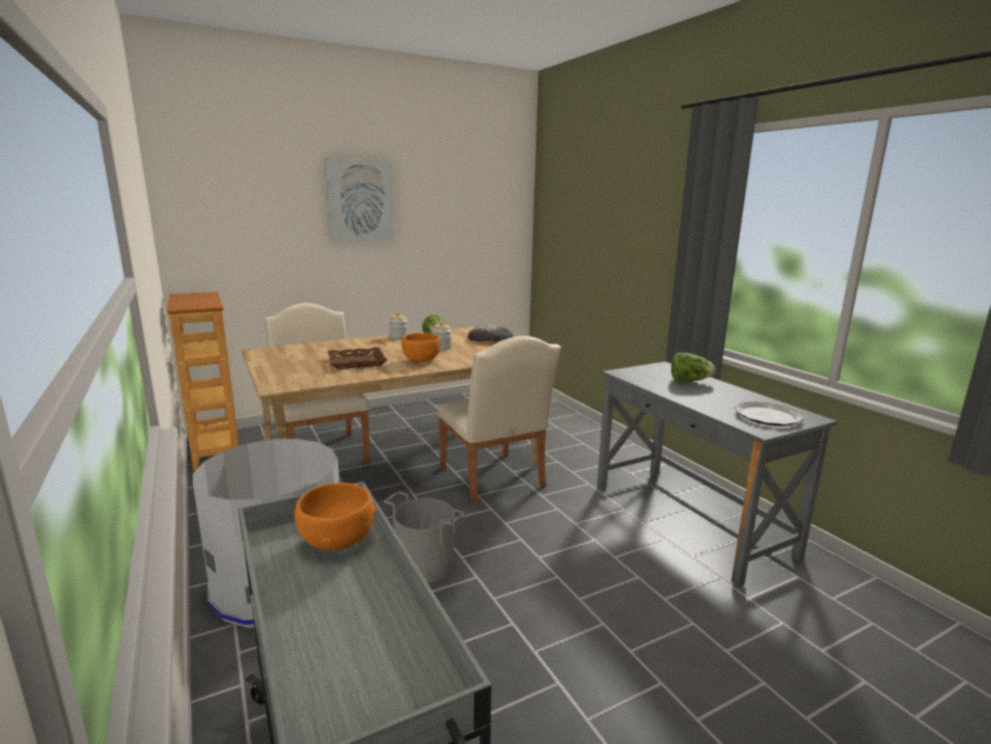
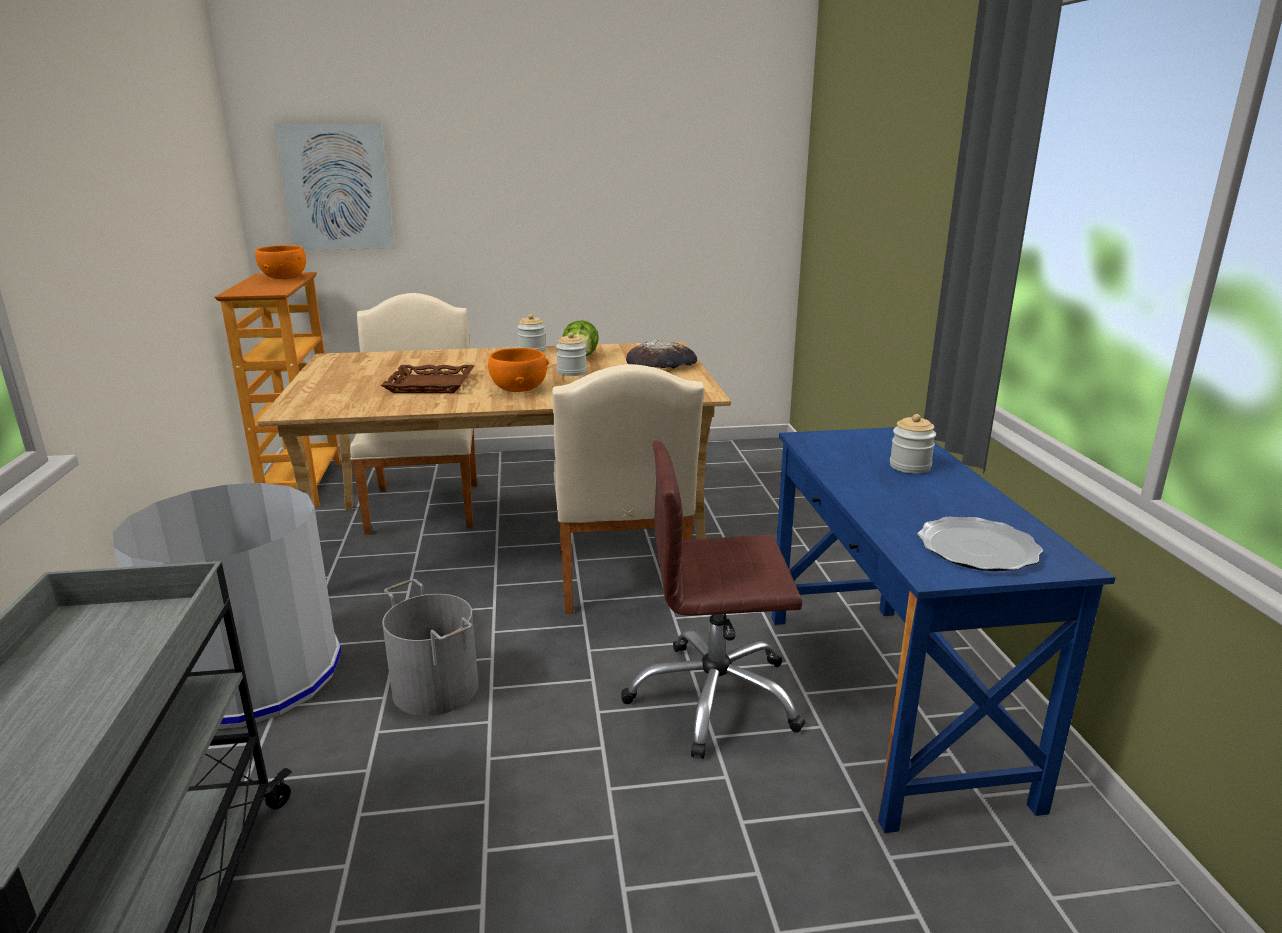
camera: 20 degrees right, 5 degrees up
(337, 541) = (138, 637): orange bowl -> orange bowl (284, 278)
(360, 201) = (516, 142): picture -> picture (337, 187)
(599, 536) = (714, 698): none -> brown office chair
(689, 381) = (910, 466): lettuce -> jar
(689, 519) = (888, 701): grey desk -> blue desk

